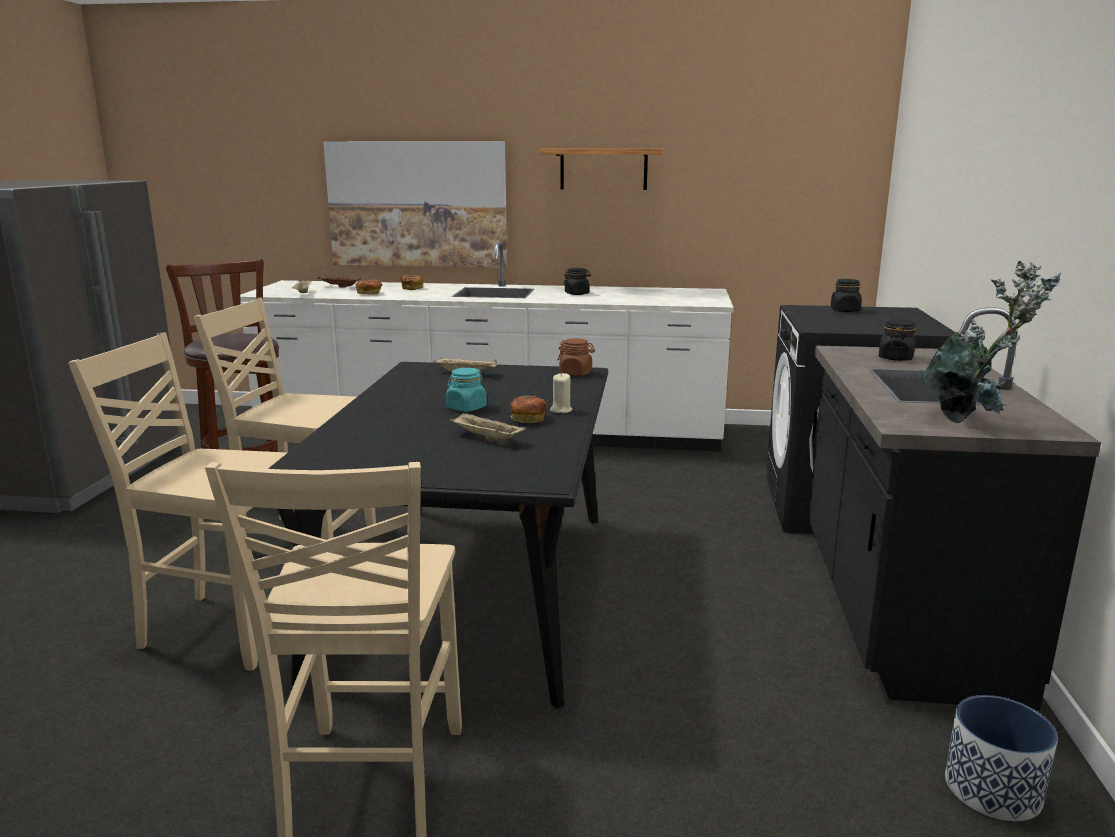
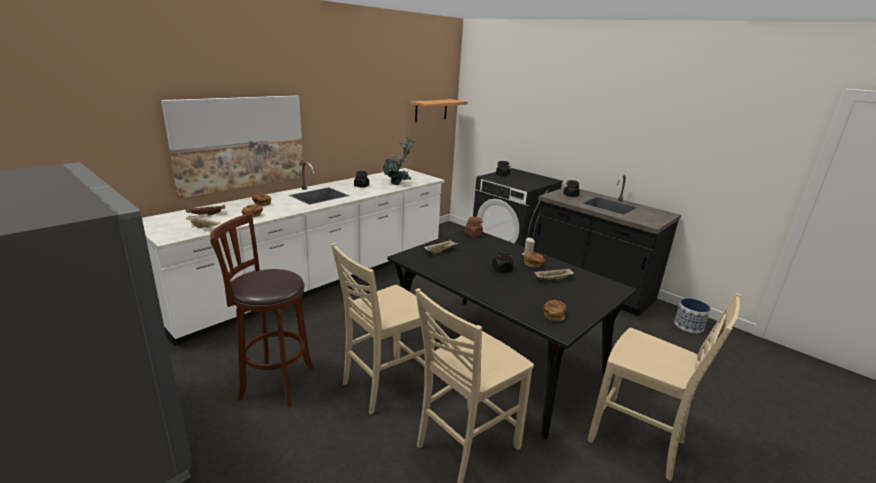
camera: 55 degrees left, 5 degrees up
(341, 458) = (554, 315): none -> bread
(466, 408) = (502, 269): turquoise jar -> black jar
(603, 169) = (350, 110): shelf -> shelf (431, 110)
(971, 421) = (652, 216): potted plant -> potted plant (398, 183)

